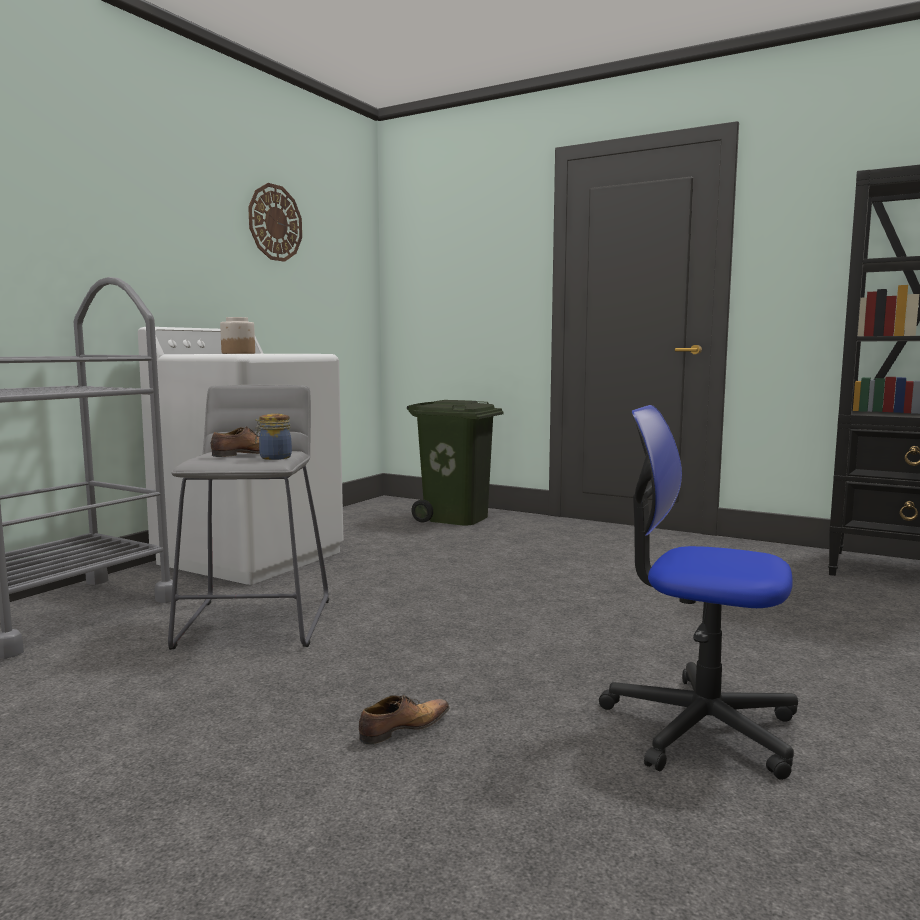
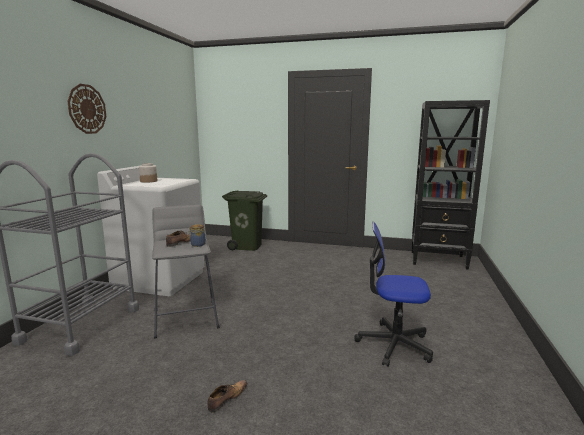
camera: 15 degrees left, 5 degrees up
(275, 223) = (152, 107): wall clock -> wall clock (87, 109)
(402, 729) = (283, 363): shoe -> shoe (227, 399)

